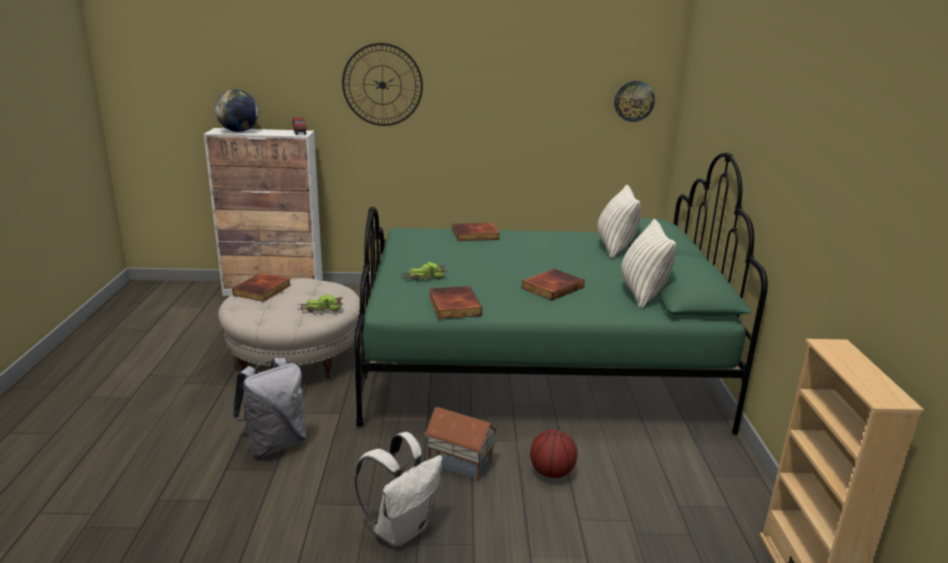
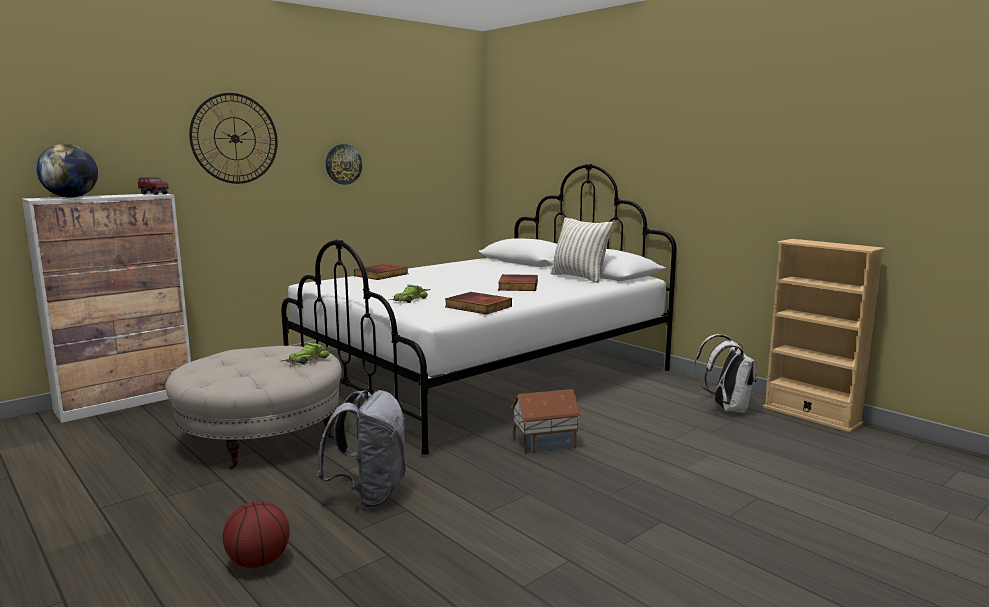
camera: 40 degrees left, 10 degrees down
(263, 290) = (210, 364): book -> none
(401, 529) = (581, 494): white backpack -> white backpack (726, 408)
(535, 362) = (482, 375): green bed -> white bed
(552, 473) = (612, 425): basketball -> basketball (259, 562)
(615, 247) = (502, 264): pillow -> none
(634, 101) = (454, 148): wall clock -> wall clock (343, 164)

